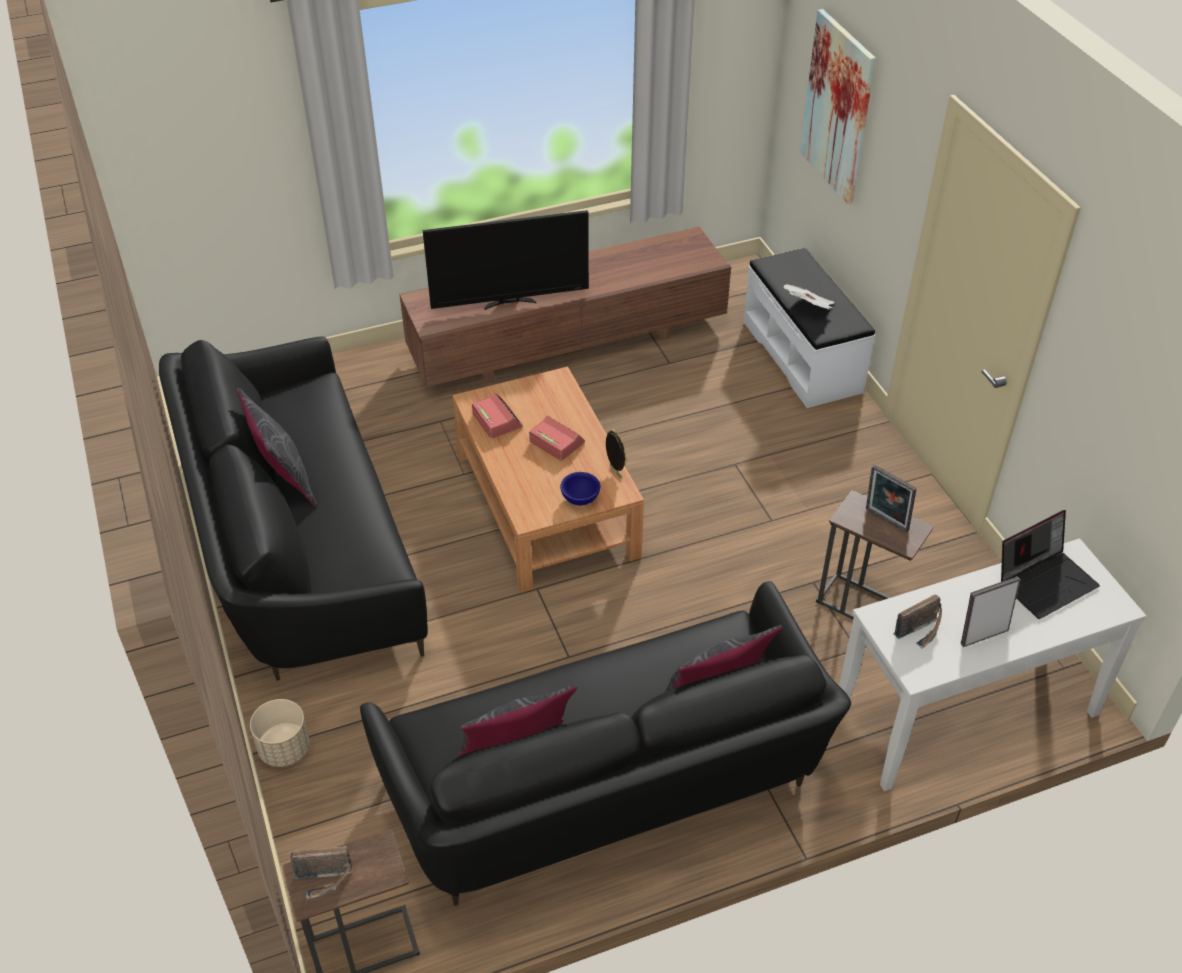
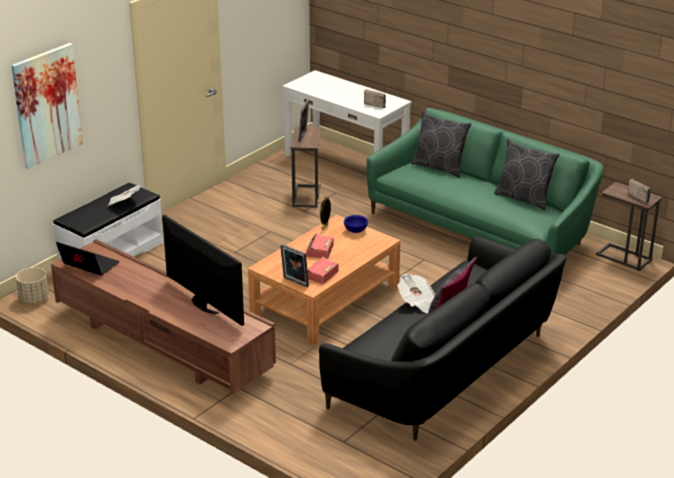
camera: 120 degrees left, 15 degrees down
(284, 749) = (570, 316): beige planter -> beige planter (34, 299)
(347, 471) = (417, 302): none -> newspaper
(608, 787) = (482, 228): black sofa -> green sofa
(982, 634) = (363, 94): picture frame -> picture frame (294, 282)
(1045, 581) = (317, 88): laptop -> laptop (88, 265)

